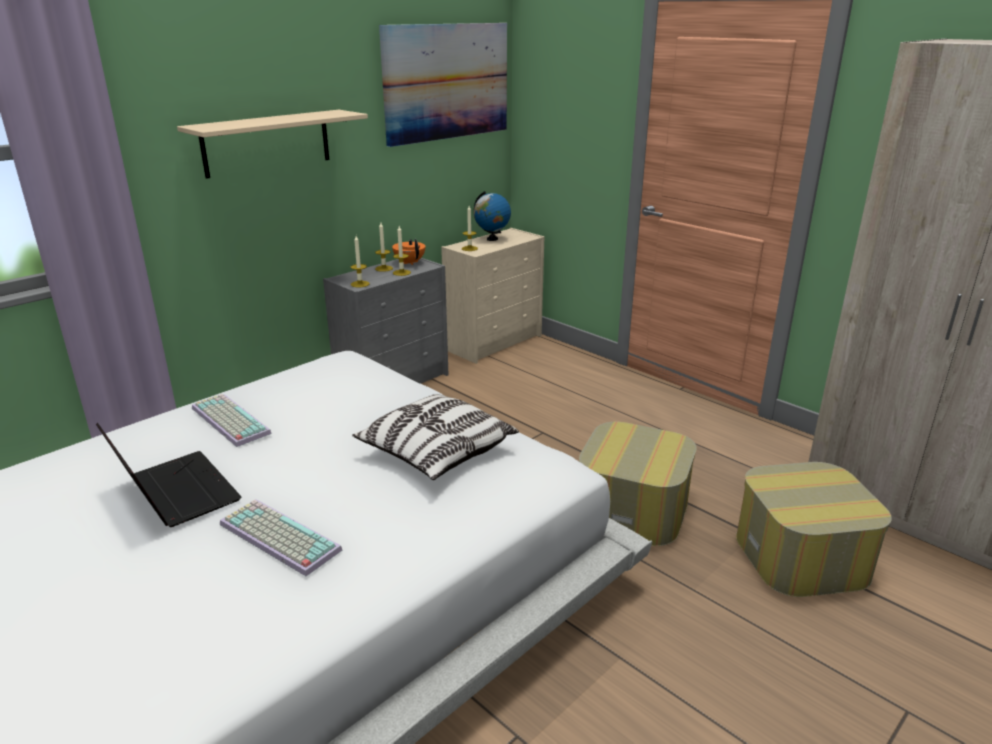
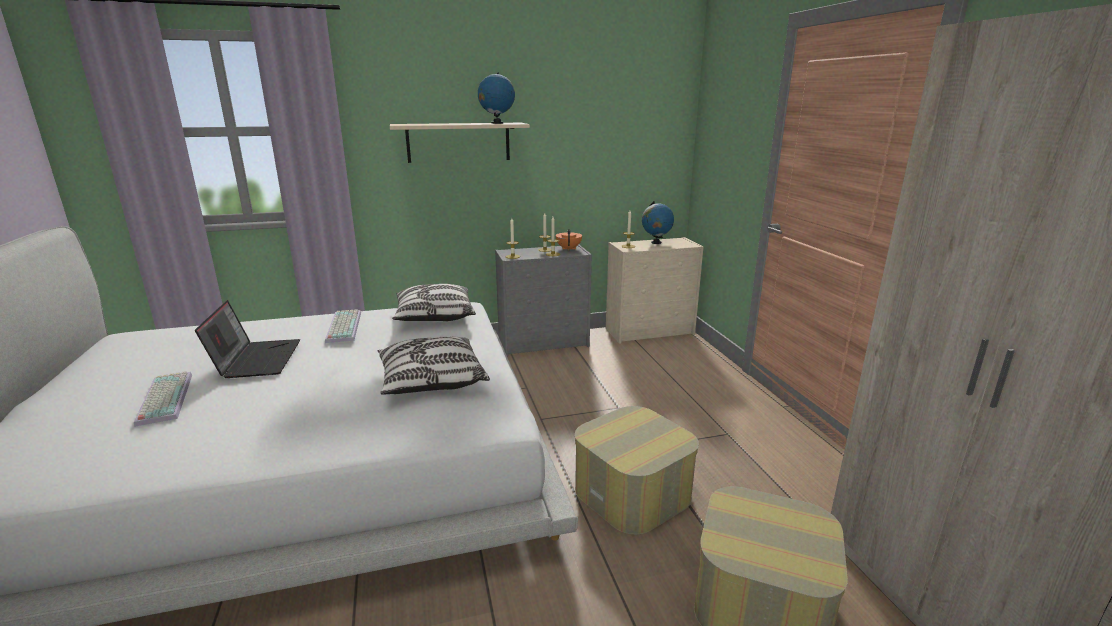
camera: 30 degrees right, 5 degrees down
(276, 538) = (264, 403): keyboard -> keyboard (163, 398)
(322, 114) = (497, 123): none -> globe
(329, 380) = (434, 317): none -> pillow
(446, 82) = (626, 108): picture -> none

